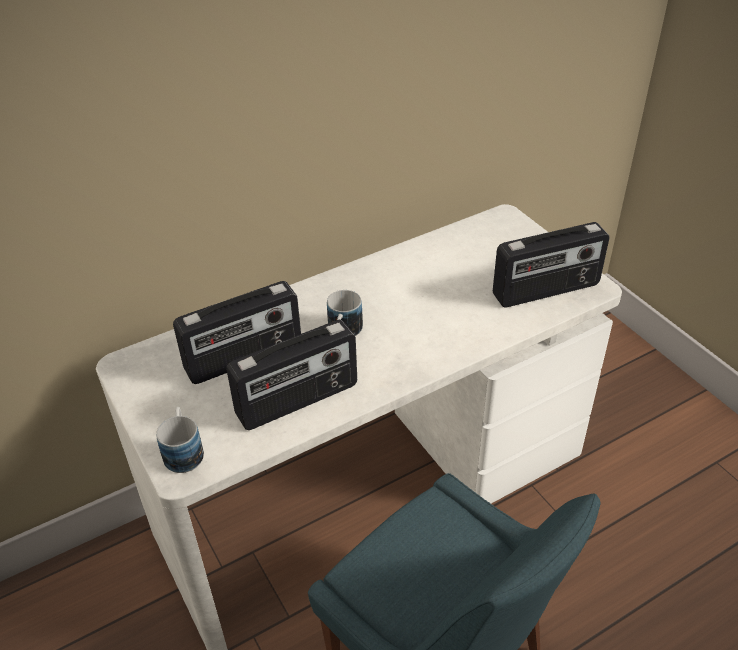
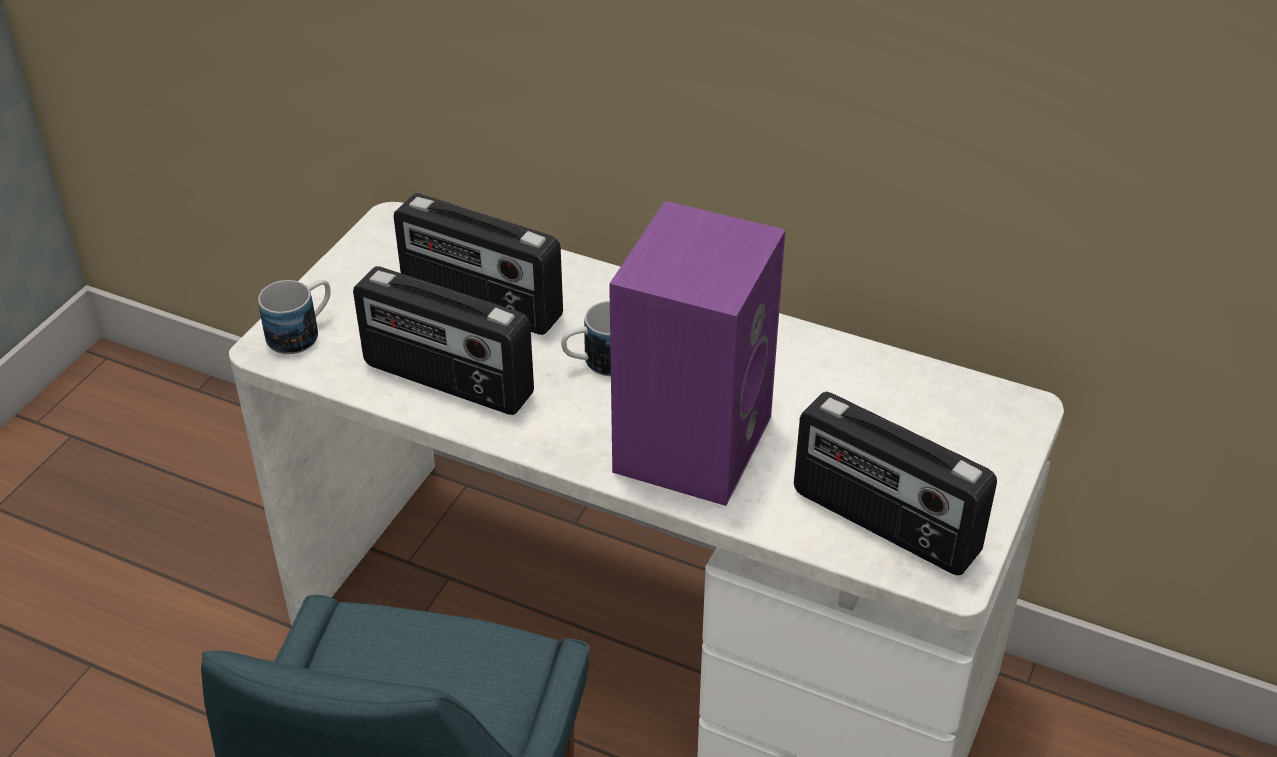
camera: 55 degrees right, 0 degrees up
(435, 326) = (691, 440): none -> purple speaker

